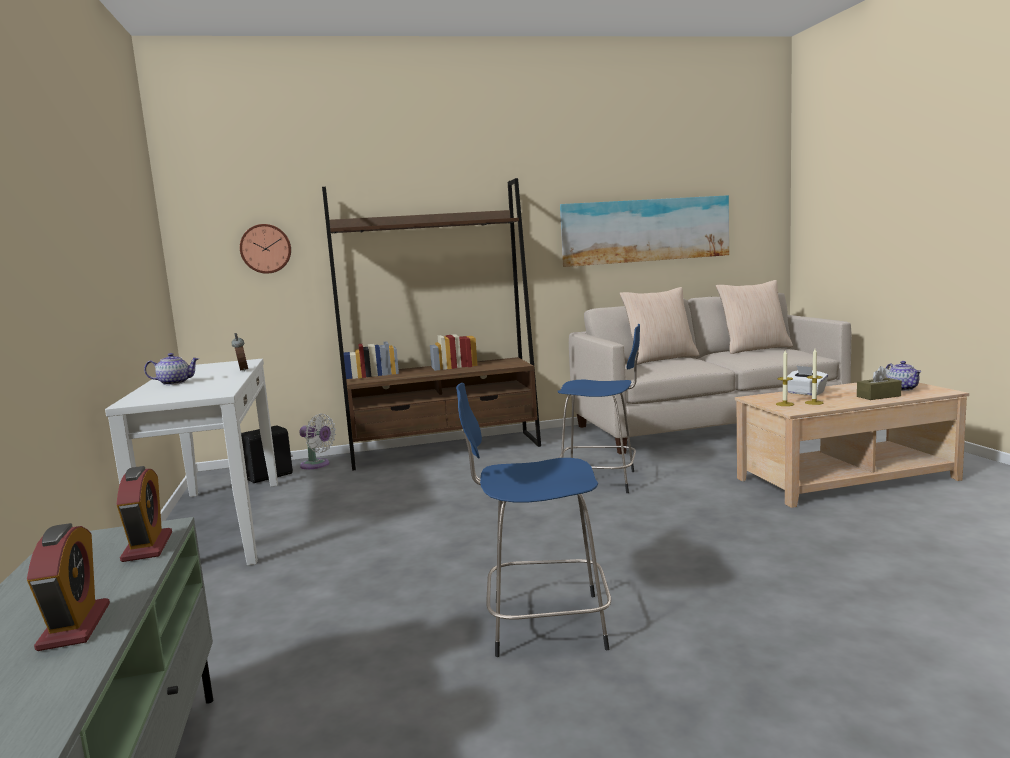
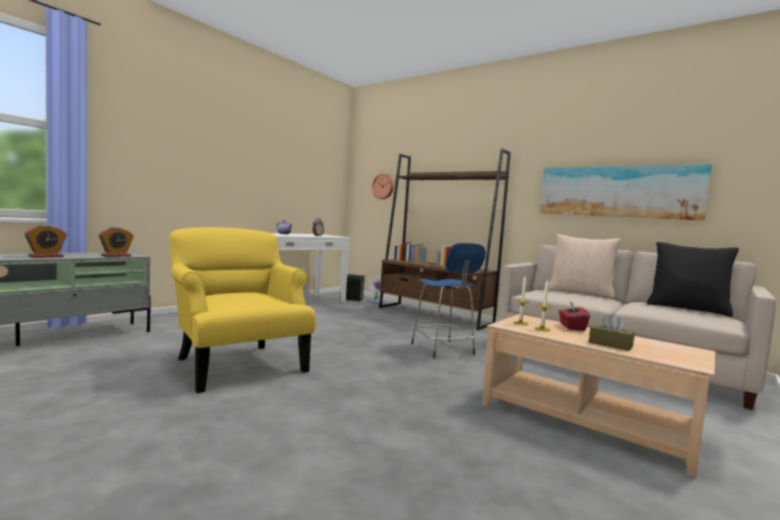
camera: 50 degrees right, 5 degrees down
(542, 624) = (237, 364): blue stool -> yellow armchair
(754, 349) = (687, 308): beige pillow -> black pillow
(805, 393) = (571, 327): white tissue box -> red tissue box
(903, 389) = (665, 352): teapot -> none

